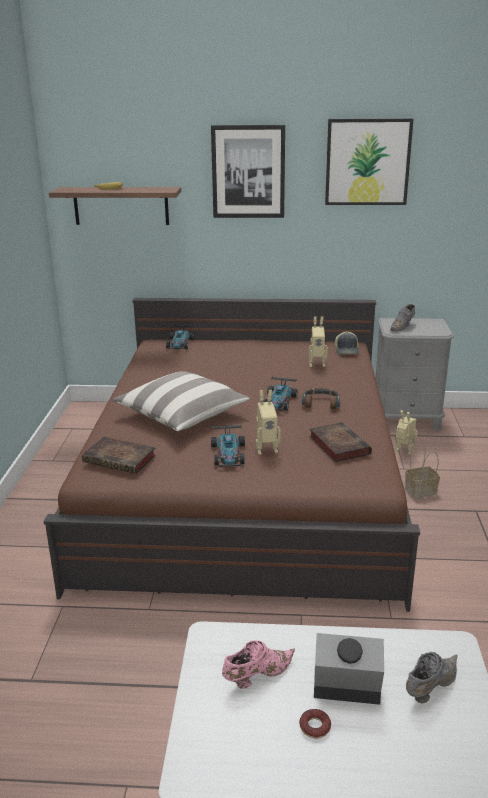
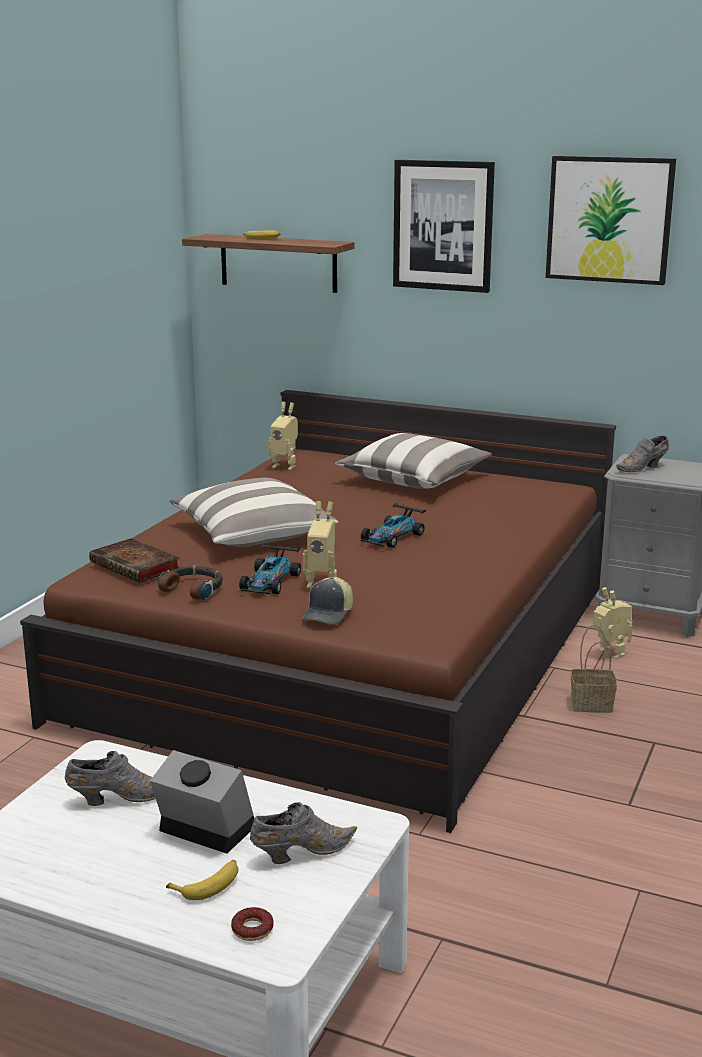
camera: 20 degrees right, 5 degrees down
(180, 343) = (330, 457): toy car -> none
(251, 353) = (413, 479): none -> pillow
(256, 675) = (116, 798): pink shoe -> grey shoe
(315, 727) = (135, 854): donut -> donut (252, 929)
(316, 363) = (491, 502): toy robot -> toy robot (285, 466)
(321, 403) = (447, 546): headphones -> headphones (193, 589)
(337, 445) = (419, 594): book -> none
(347, 350) = (552, 493): cap -> cap (329, 614)
(392, 739) = (208, 885): none -> banana

